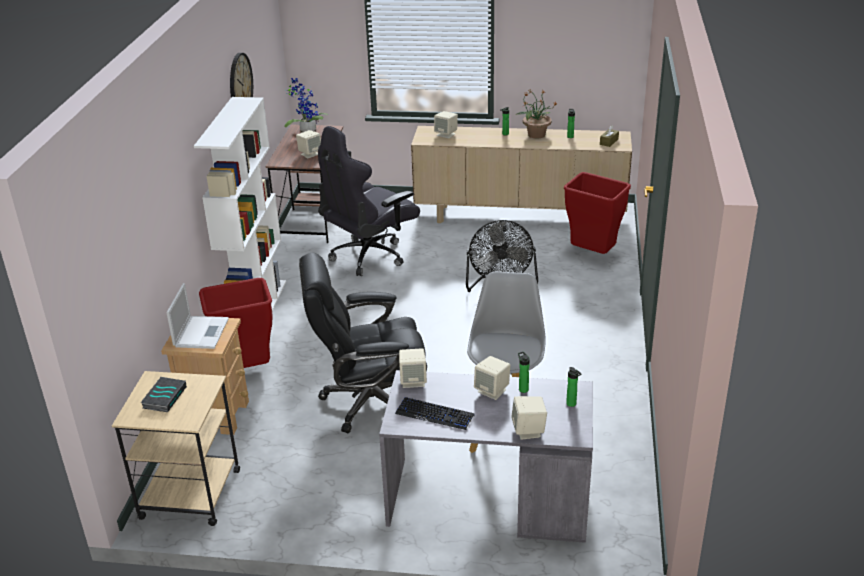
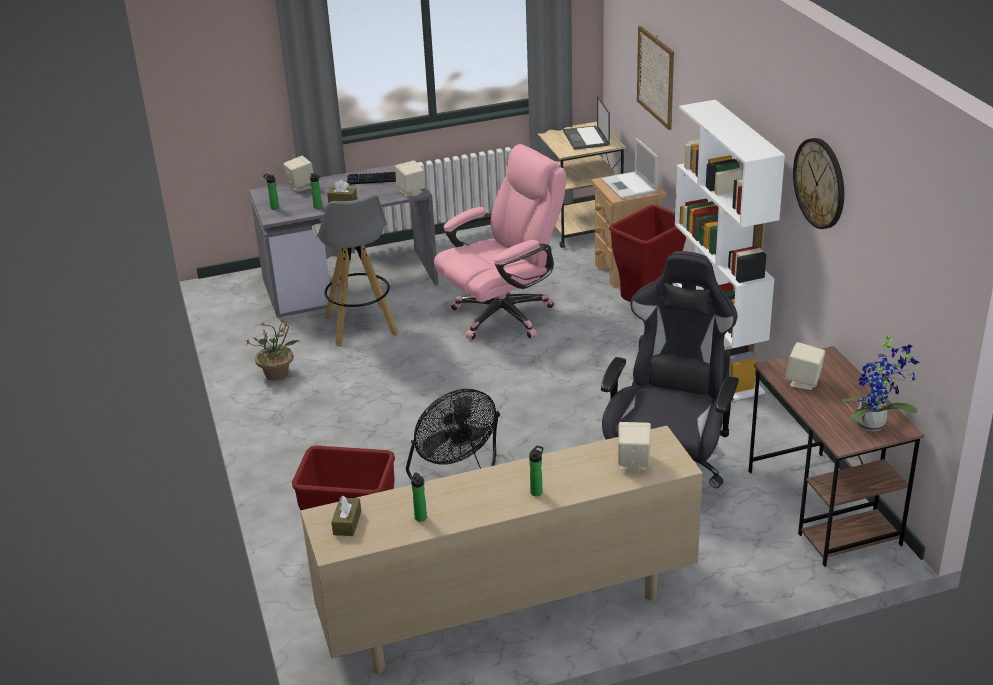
camera: 155 degrees right, 0 degrees up
(140, 242) = (656, 76): none -> picture
(164, 397) = (586, 138): book -> laptop
(371, 401) = (502, 316): black office chair -> pink office chair
(492, 391) = (342, 200): beige speaker -> brown tissue box
(536, 135) = (483, 505): potted plant -> potted plant (277, 374)

